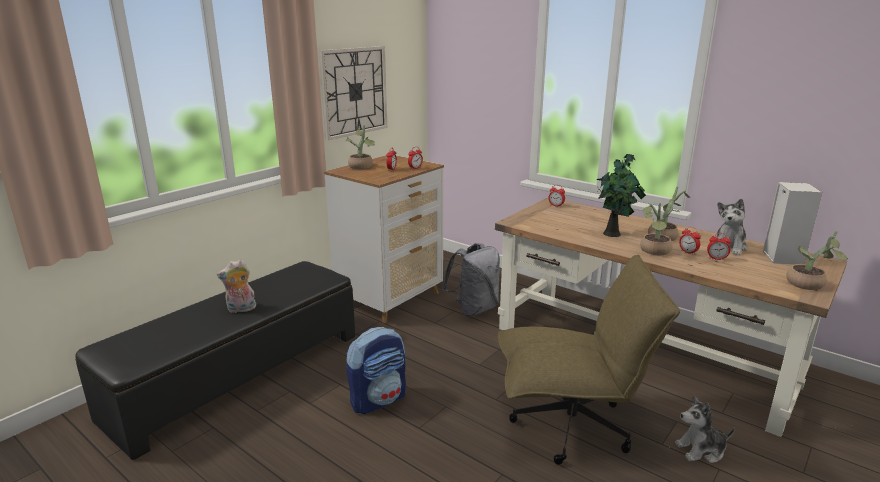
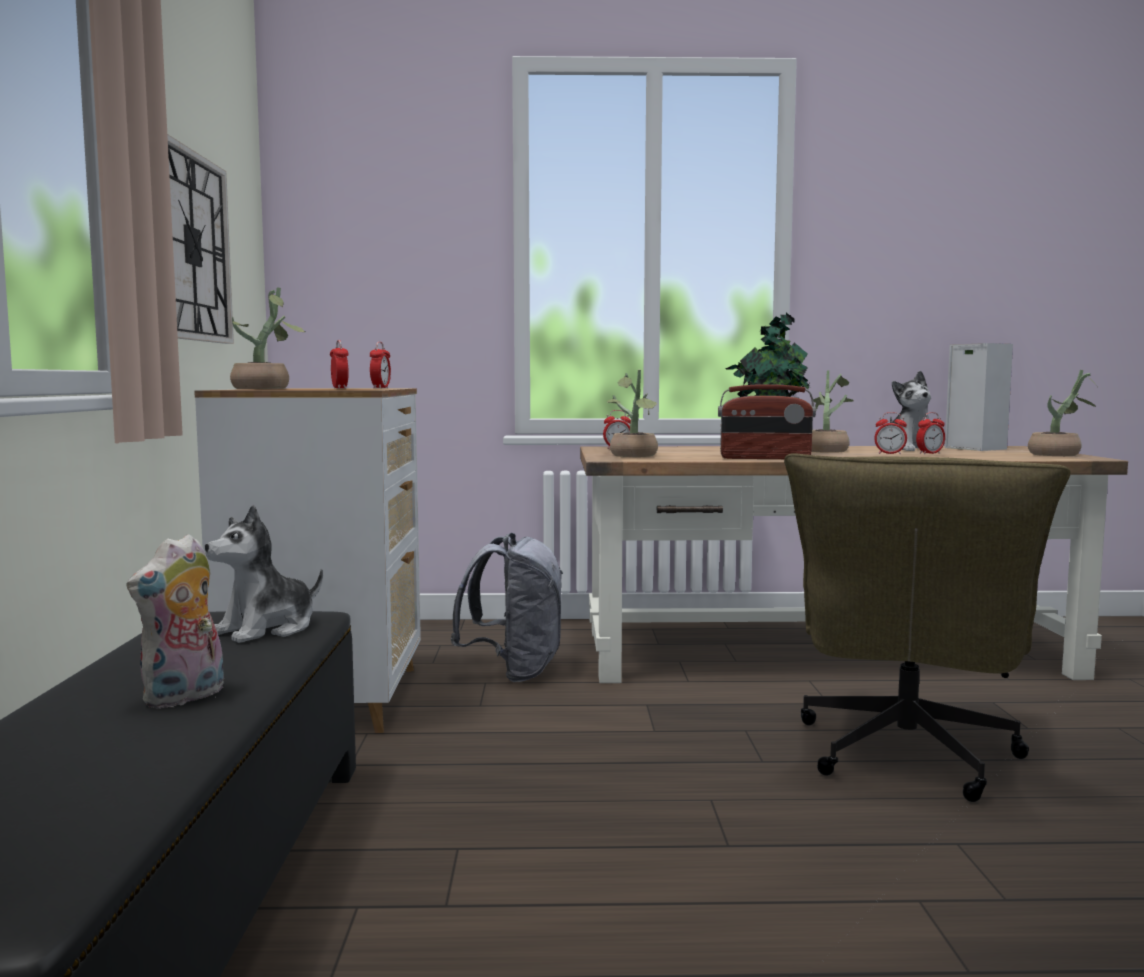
camera: 40 degrees left, 15 degrees down
(378, 399) = (581, 838): backpack -> none
(568, 425) = (906, 751): beige office chair -> beige office chair turned 150 degrees clockwise
(590, 241) = (765, 458): none -> radio
(653, 251) = (858, 456): potted plant -> potted plant (634, 456)
(701, 450) = (1068, 718): plush toy -> plush toy (267, 629)

